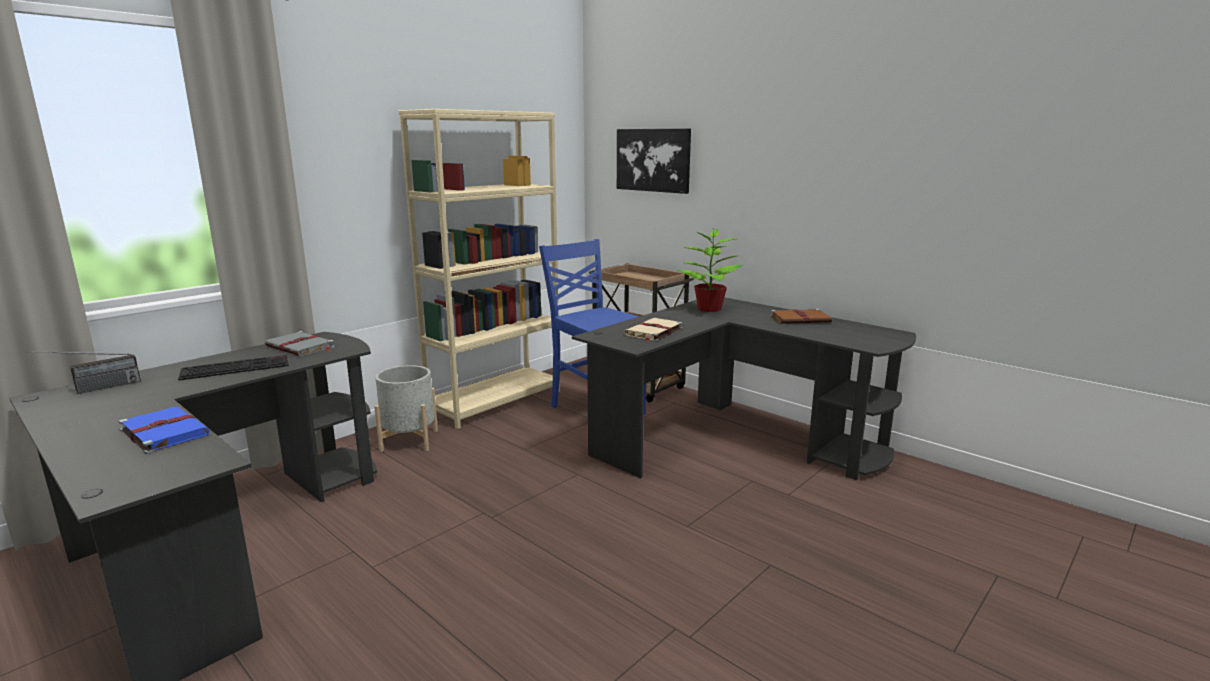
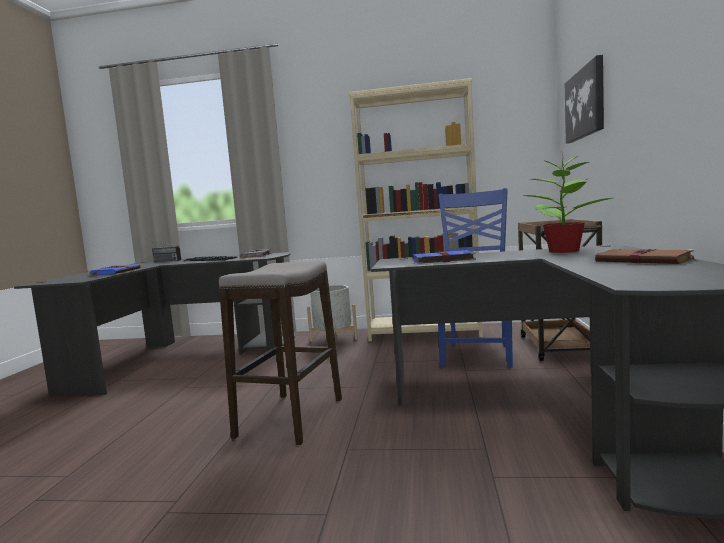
camera: 55 degrees right, 10 degrees down
(587, 530) = (290, 418): none -> stool
(653, 332) = (441, 260): beige book -> blue book

